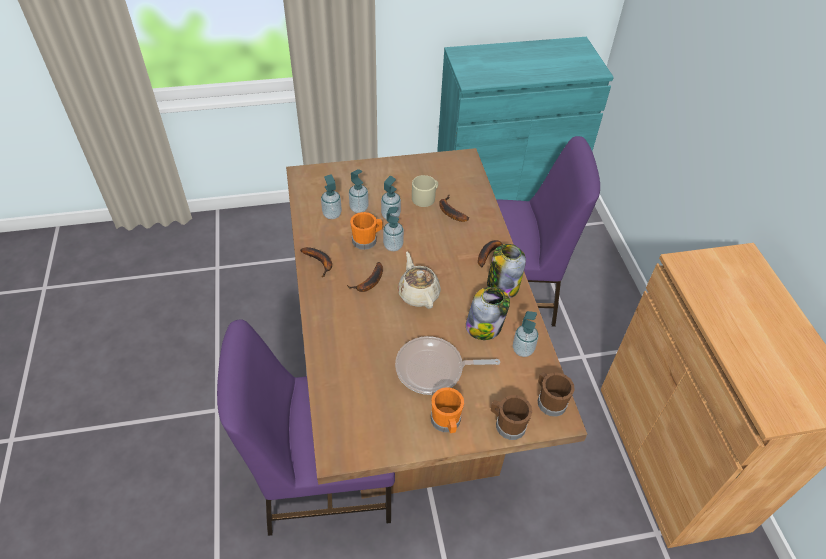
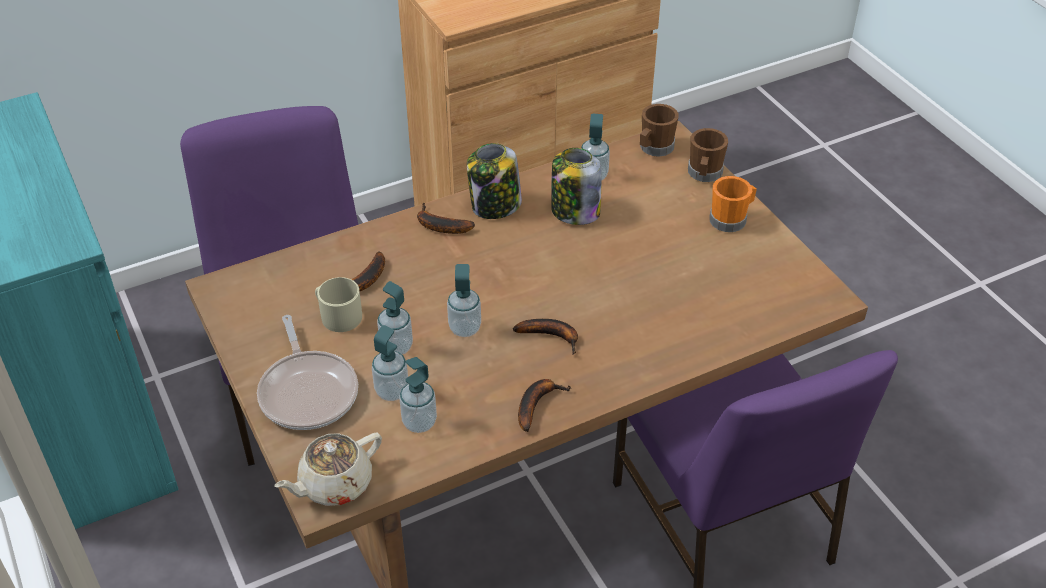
camera: 105 degrees left, 5 degrees down
(367, 240) = (464, 361): orange mug -> none
(418, 293) = (548, 281): beige teapot -> beige teapot (334, 484)
(433, 369) = (665, 242): frying pan -> frying pan (308, 391)

